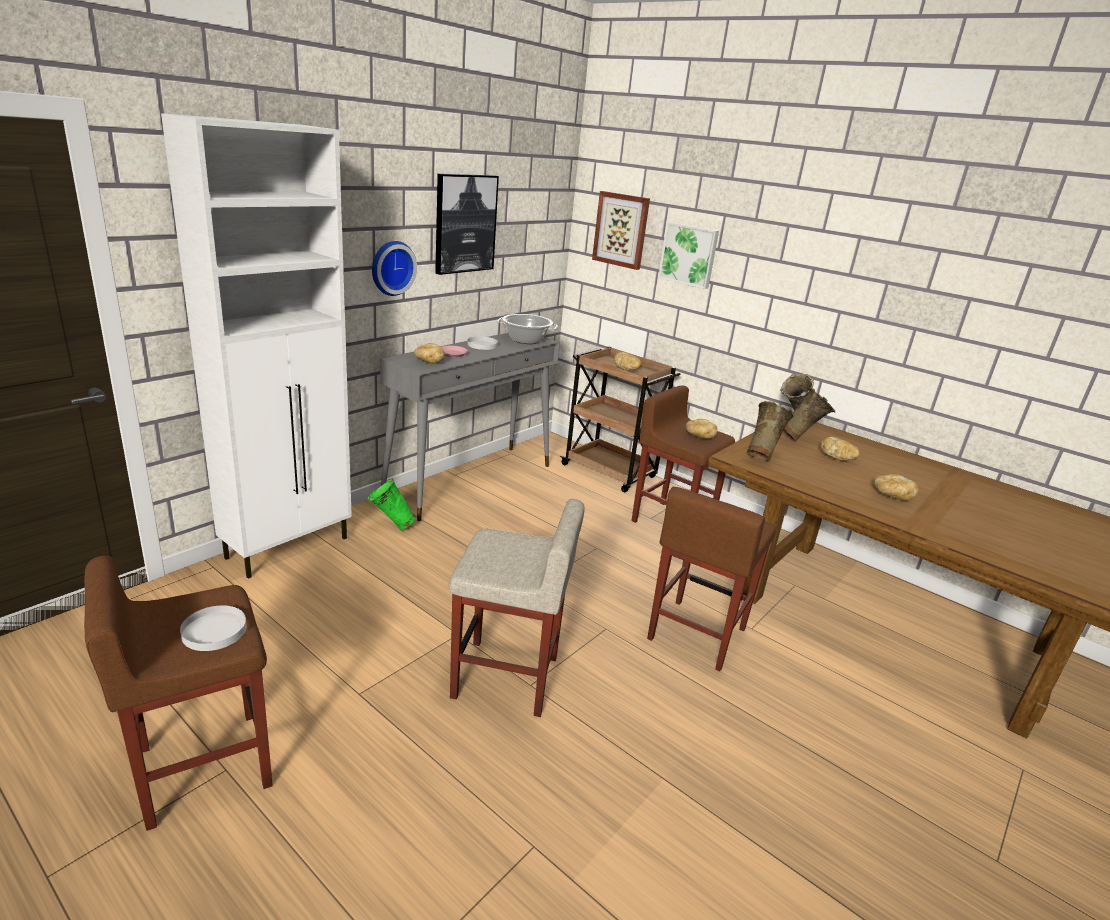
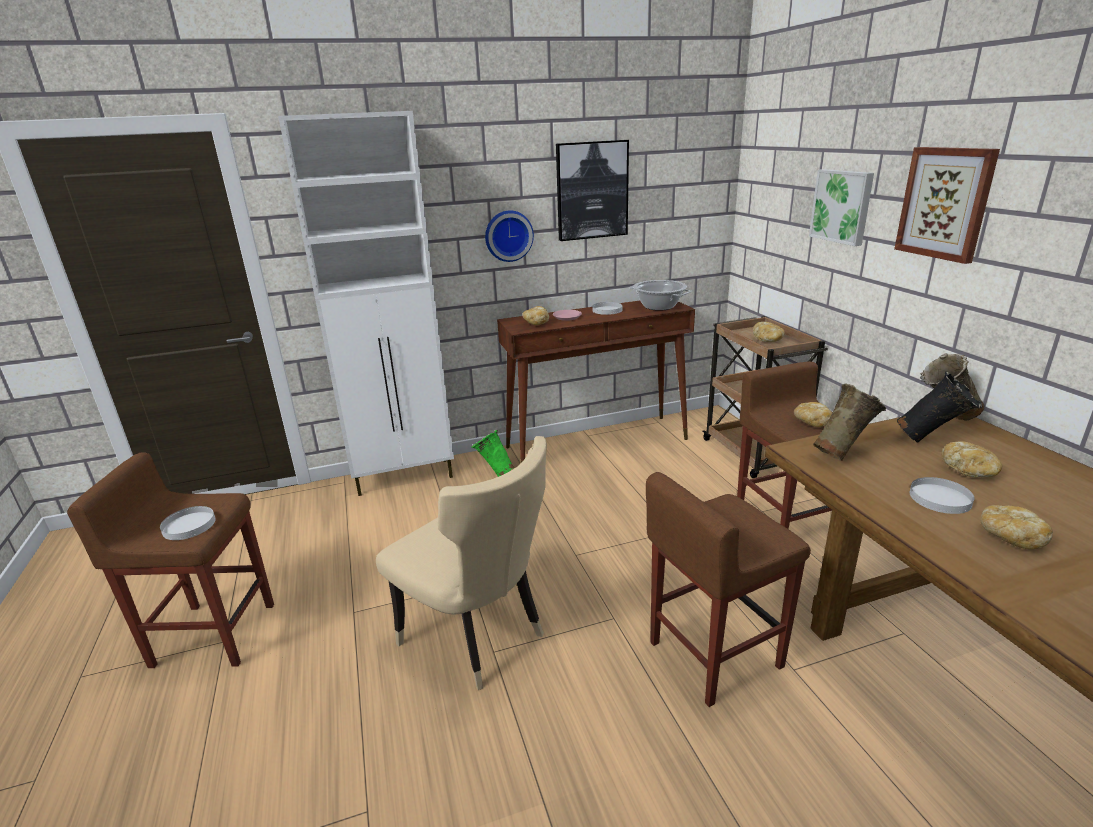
camera: 35 degrees right, 0 degrees up
(470, 480) = (597, 443): grey console table -> brown console table
(507, 678) = (478, 637): beige stool -> beige chair
(621, 230) = (778, 185): picture -> picture (945, 203)
(802, 440) = (932, 441): beige vase -> black vase
(839, 477) = (940, 498): none -> white plate

